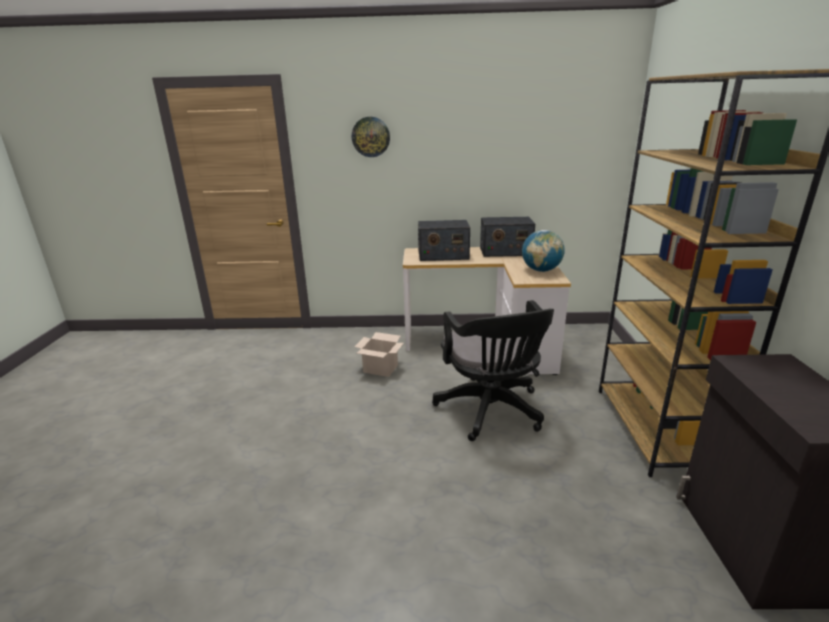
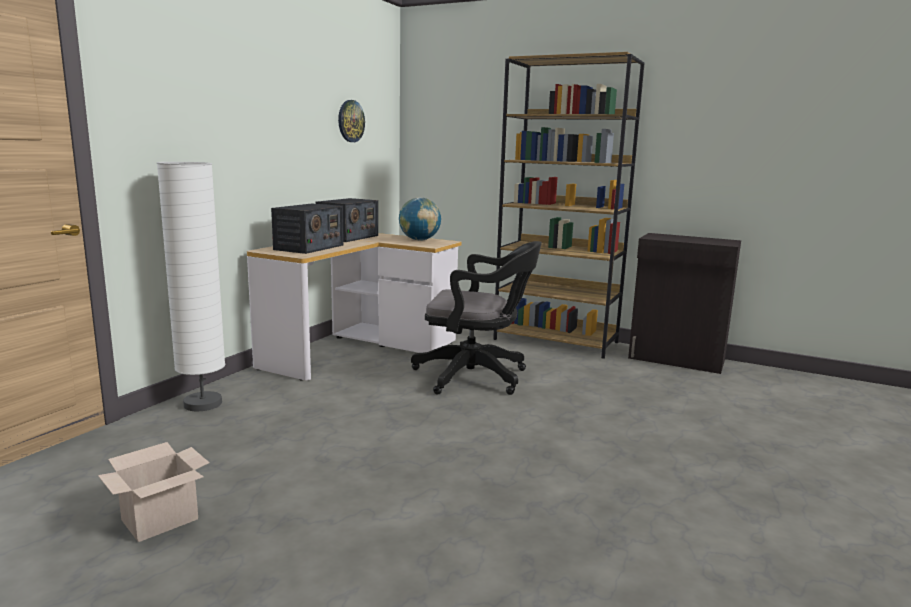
camera: 65 degrees left, 10 degrees down
(344, 337) = (203, 404): none -> white floor lamp
(371, 137) = (199, 92): wall clock -> wall clock (350, 121)
(379, 369) = (323, 402): cardboard box -> cardboard box (158, 521)

